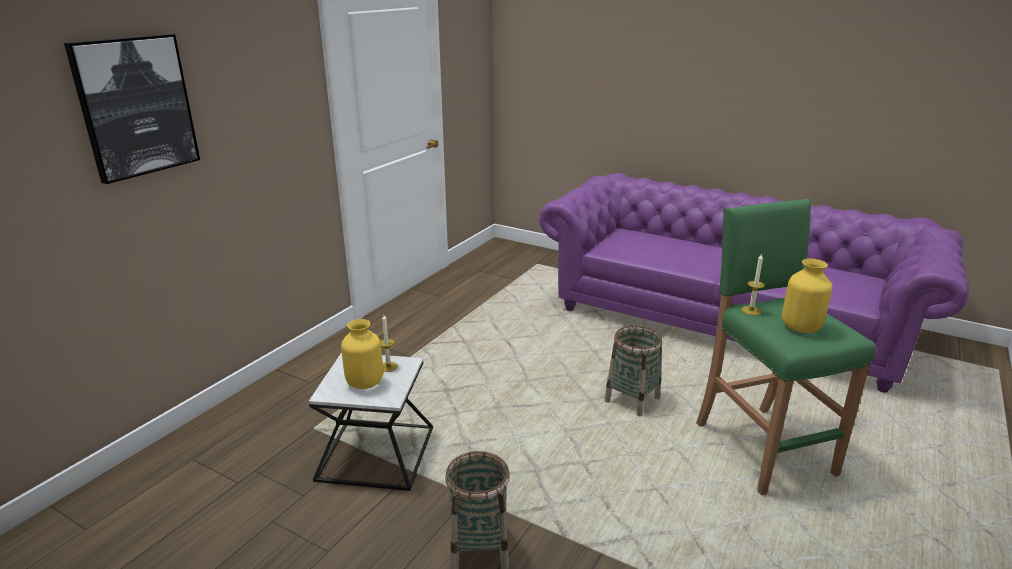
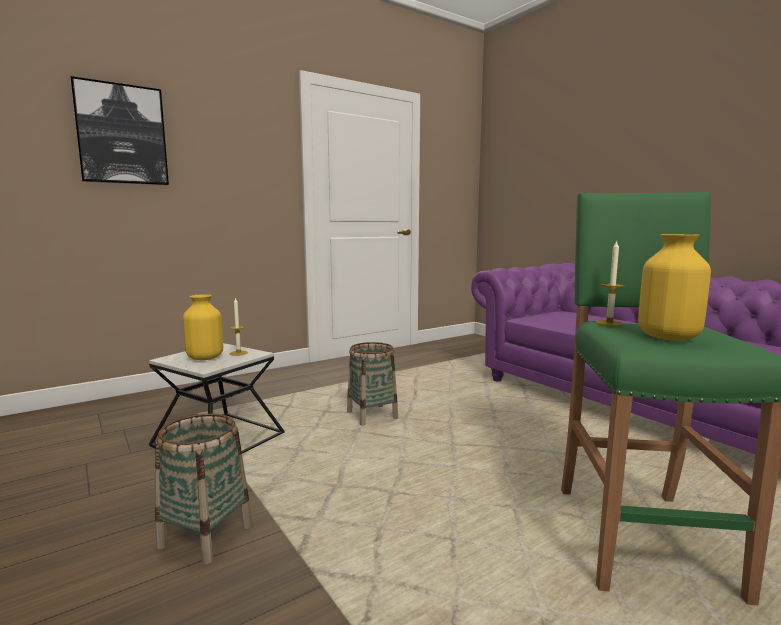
camera: 25 degrees right, 15 degrees down
(632, 400) = (499, 454): basket -> basket (372, 416)

